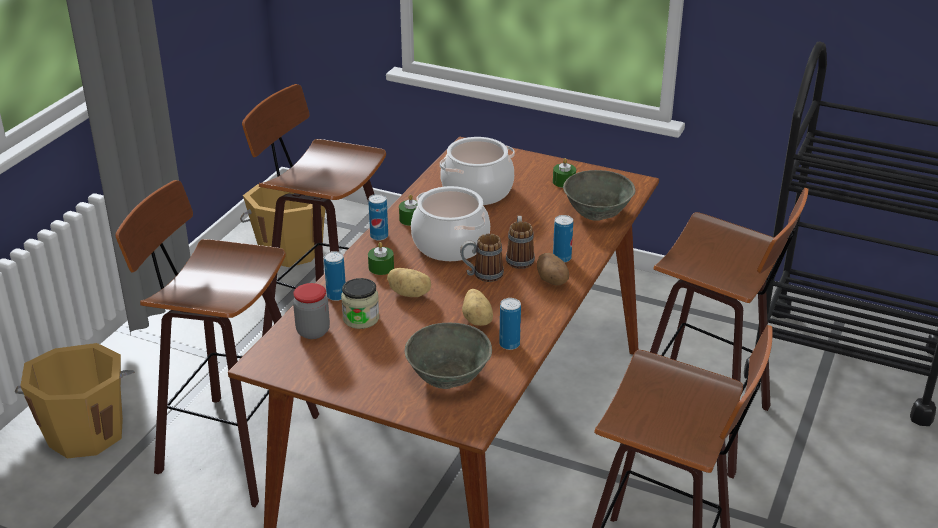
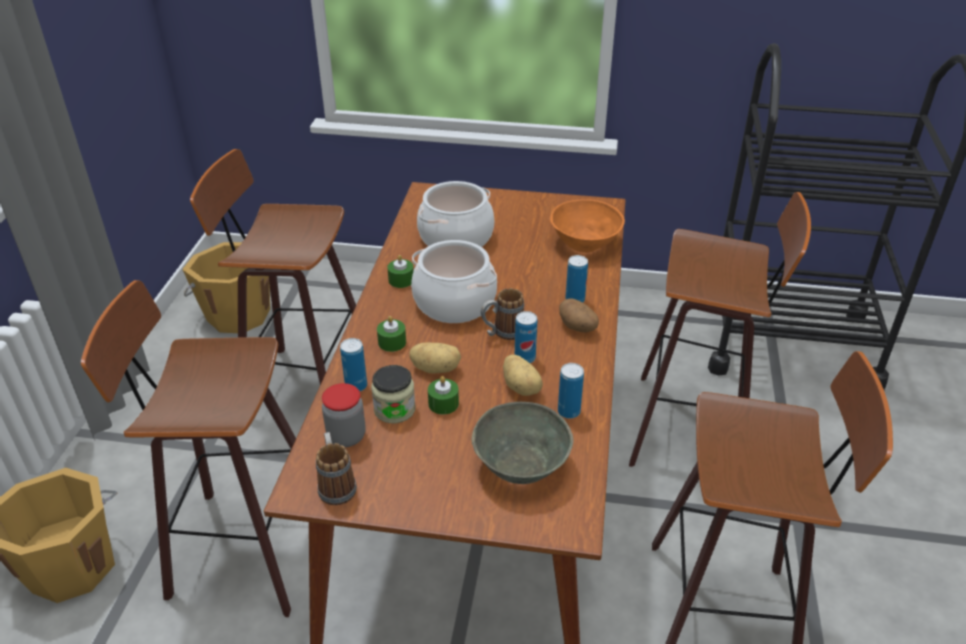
camera: 15 degrees left, 5 degrees up
(379, 236) = (375, 305): can -> can (525, 358)
(519, 257) = (532, 306): mug -> mug (336, 484)
(564, 182) = (537, 215): green candle -> green candle (443, 403)
(596, 211) = (584, 242): grey bowl -> orange bowl

